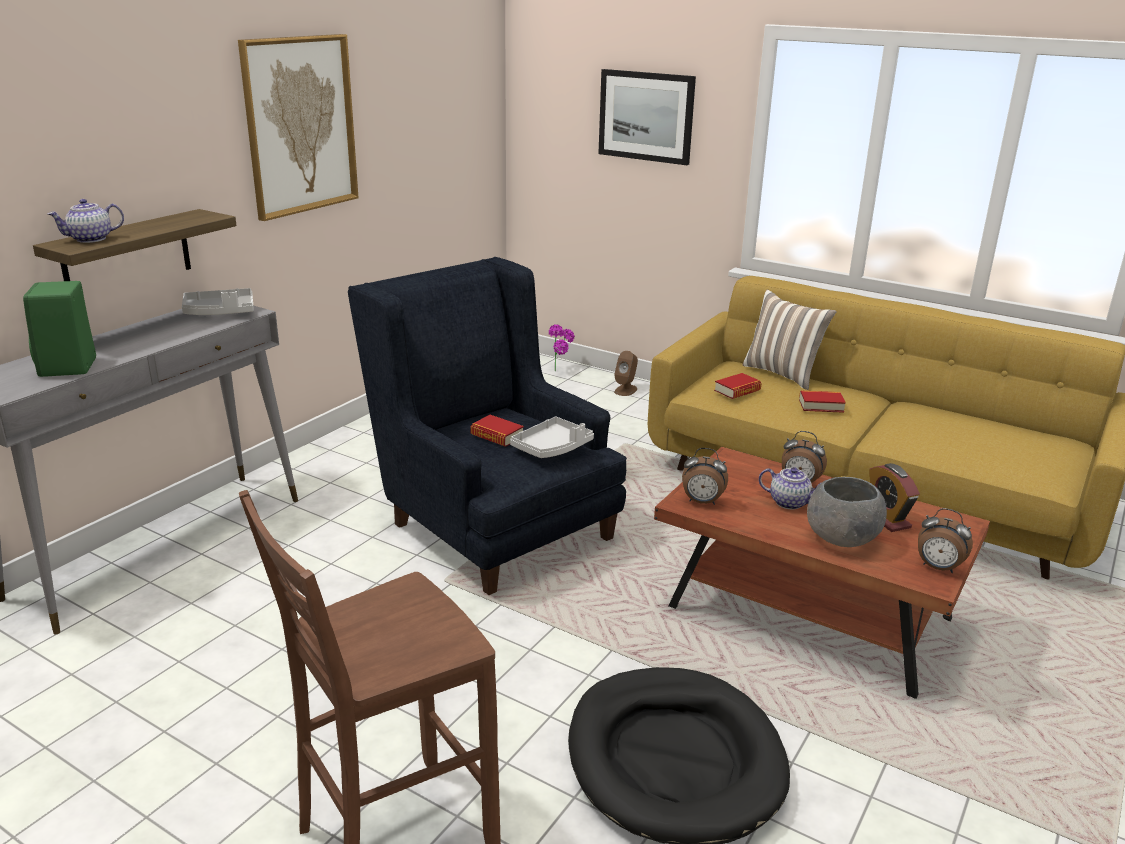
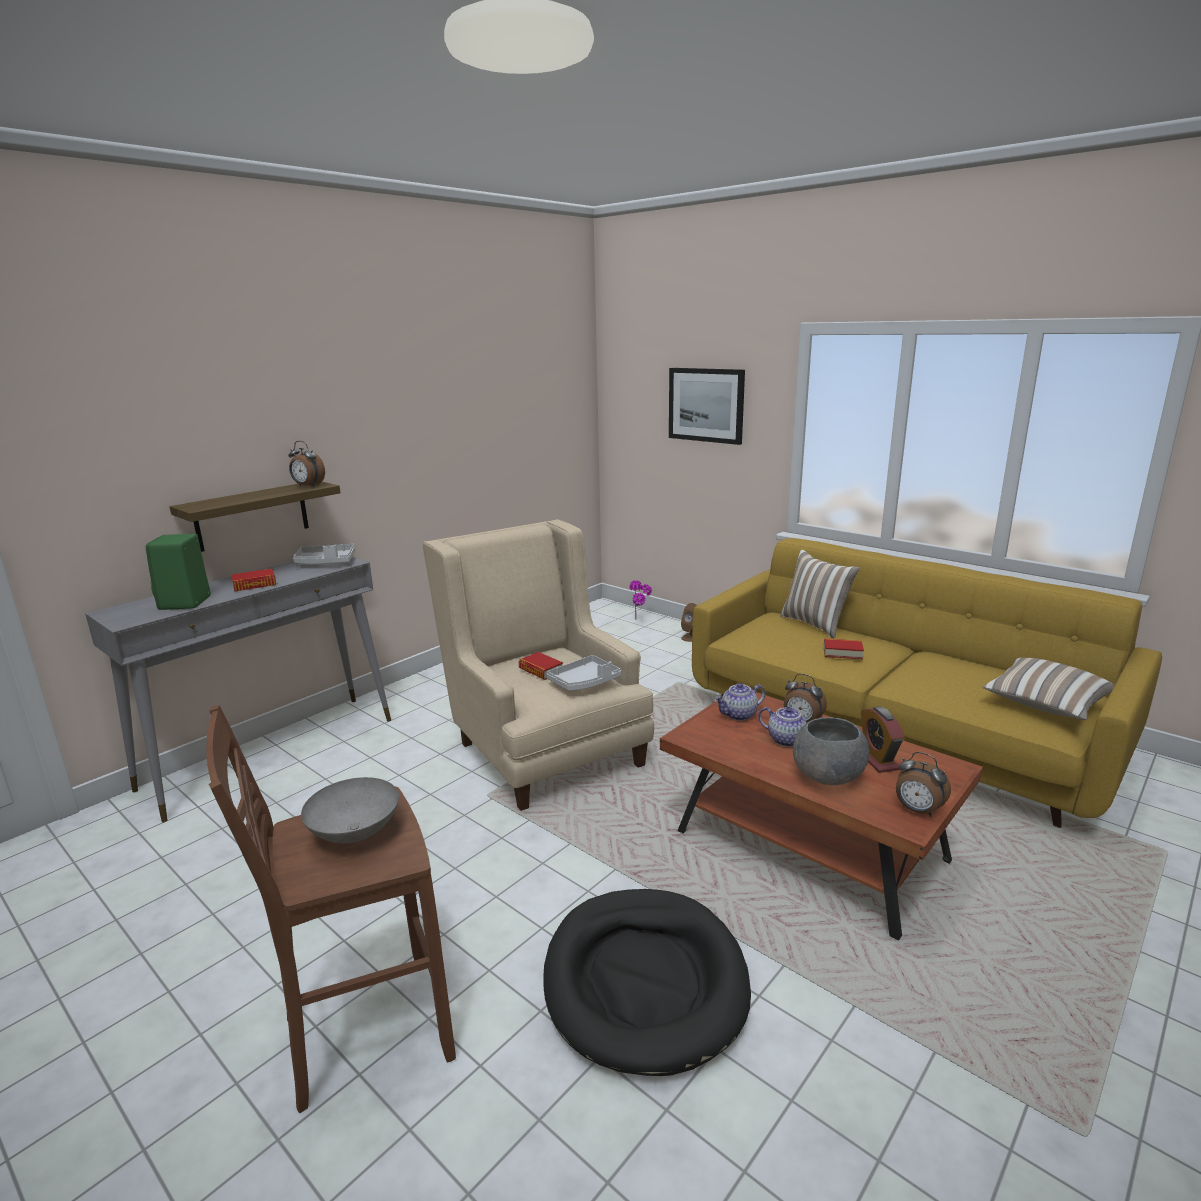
camera: 10 degrees right, 5 degrees down
(90, 239) = (215, 502): teapot -> teapot (739, 715)
(300, 125) = (408, 415): picture -> none
(395, 623) = (353, 834): none -> grey bowl
(491, 524) = (542, 747): blue armchair -> beige armchair
(702, 502) = (704, 736): alarm clock -> alarm clock (308, 486)
(737, 390) = (768, 637): book -> book (254, 584)
(1035, 455) = (1045, 705): none -> pillow

